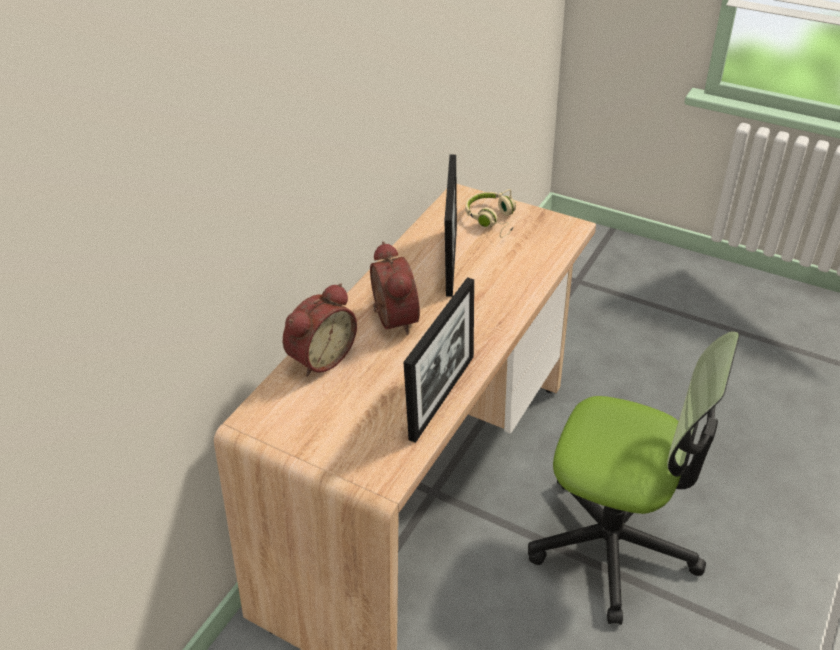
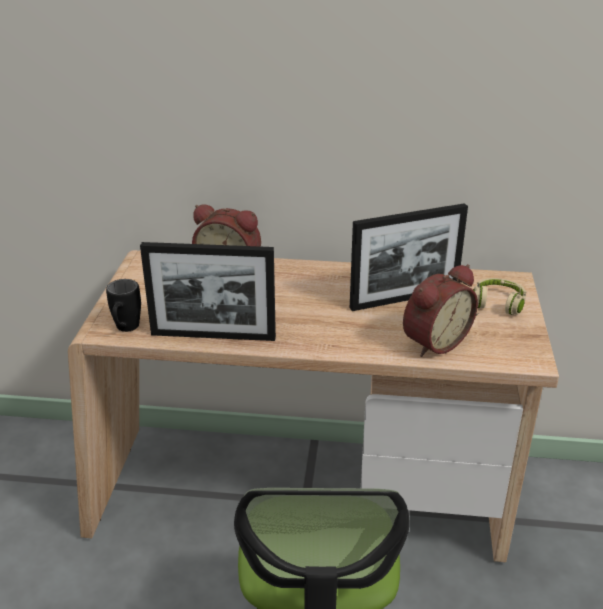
camera: 65 degrees right, 10 degrees down
(391, 319) = (297, 288): alarm clock -> alarm clock (433, 341)
(394, 461) = (125, 330): none -> black mug

